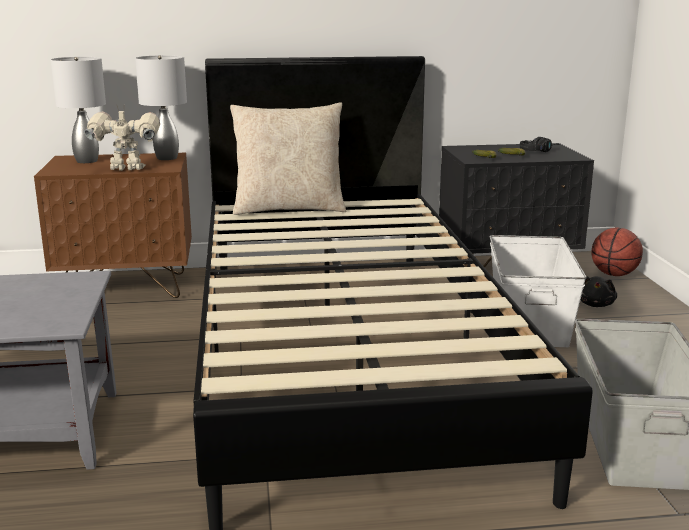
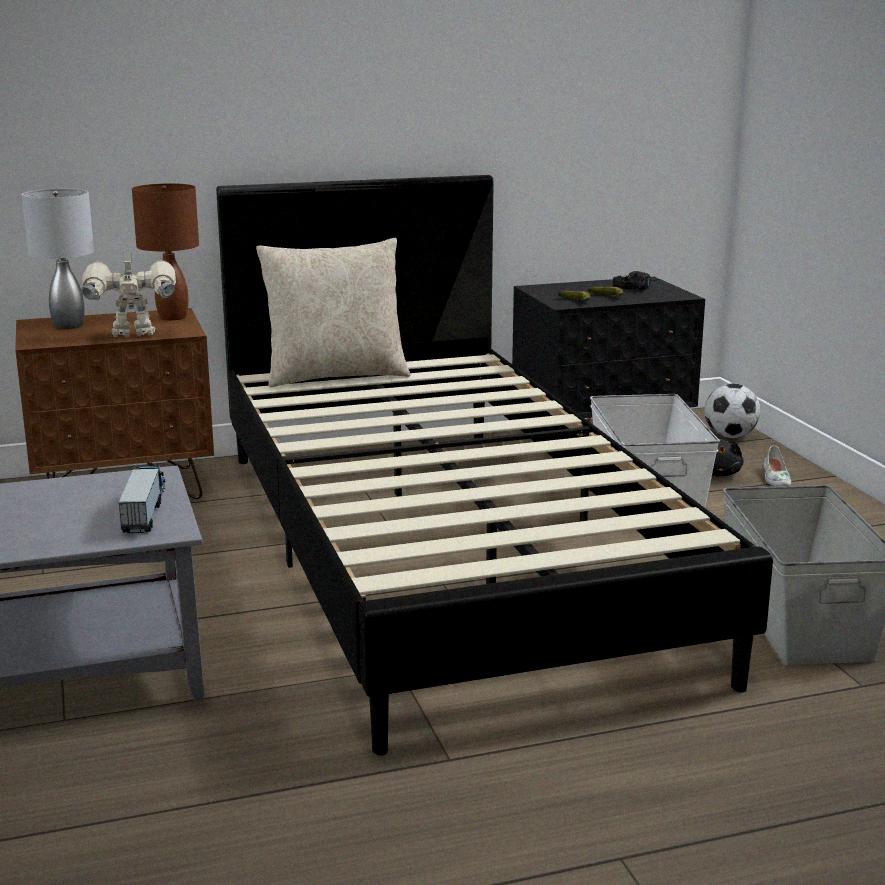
camera: 10 degrees left, 0 degrees up
(57, 305) = (145, 510): none -> toy truck
(166, 158) = (172, 317): grey table lamp -> brown table lamp
(614, 274) = (730, 436): basketball -> football
(644, 311) = (775, 478): none -> white shoe

